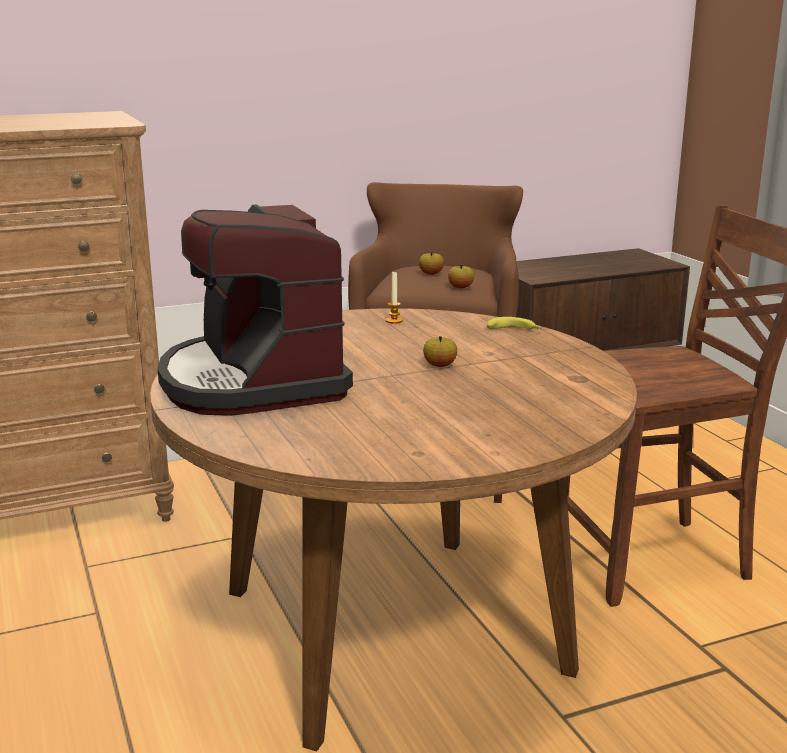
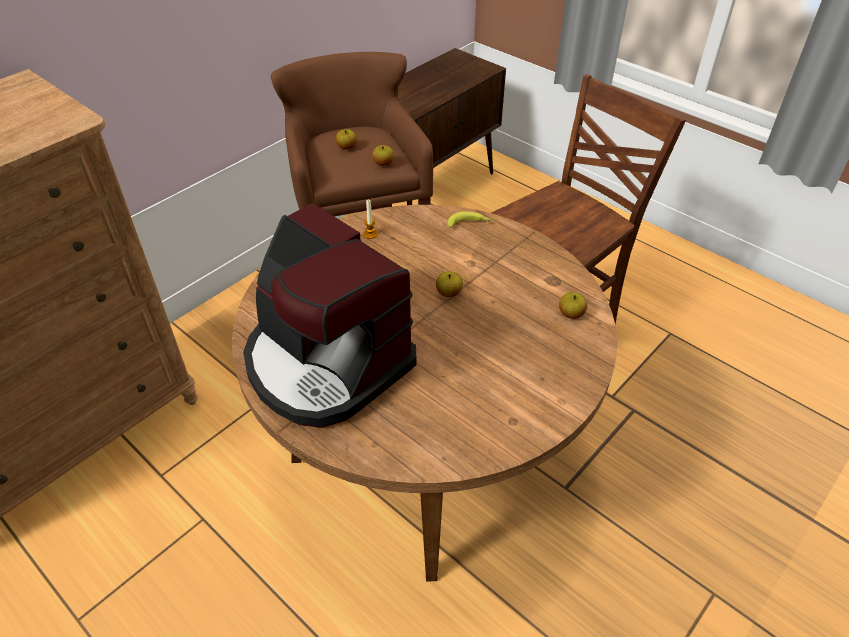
camera: 25 degrees left, 25 degrees up
(575, 402) = (571, 314): none -> apple

